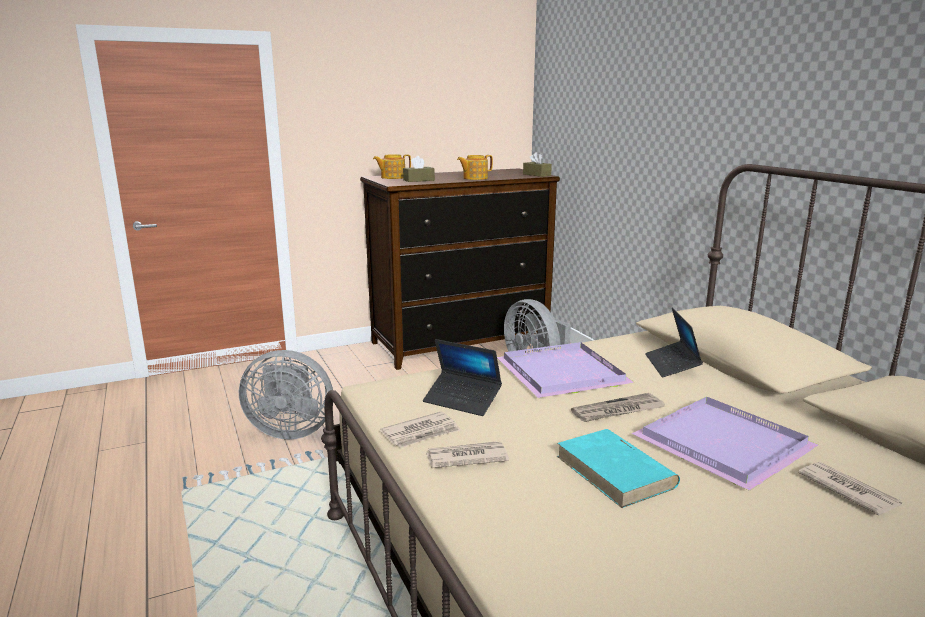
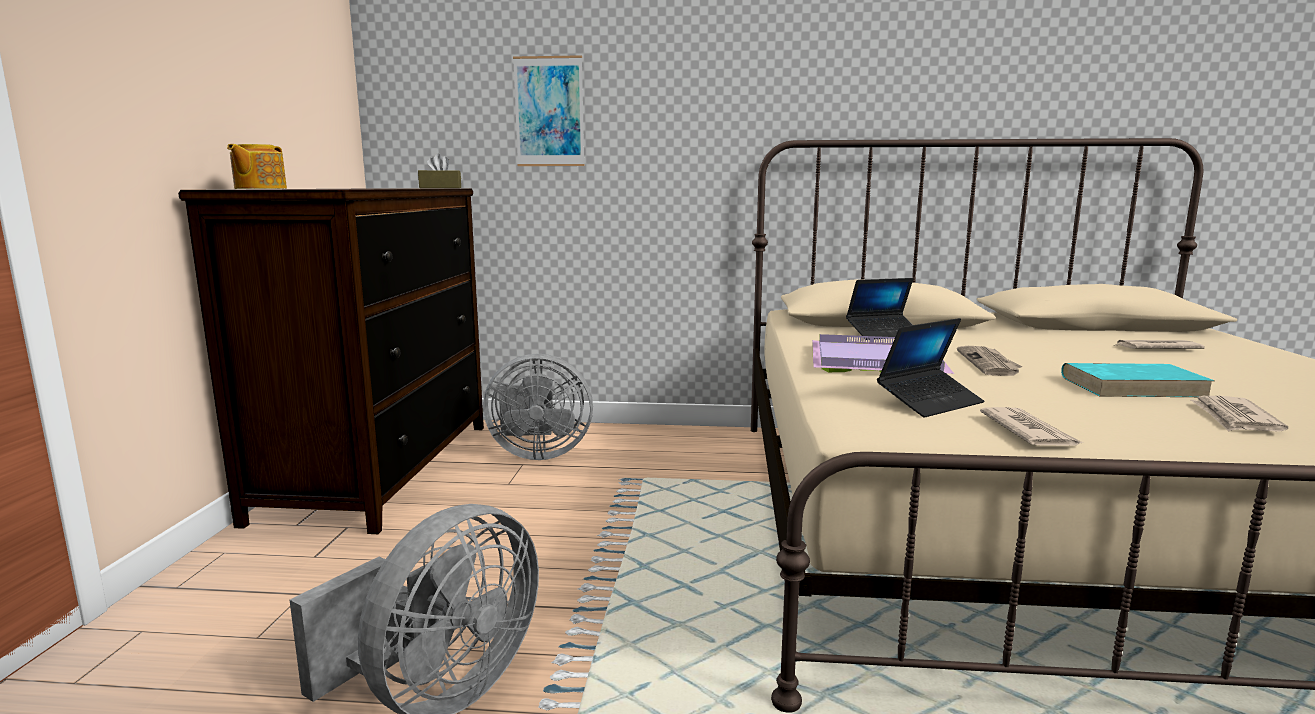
camera: 60 degrees left, 5 degrees down
(419, 180) = (334, 188): brown tissue box -> none
(466, 457) = (1103, 425): newspaper -> newspaper (1234, 418)
(474, 178) = (394, 188): teapot -> none
(610, 123) = (549, 112): none -> picture
(672, 365) = (883, 334): laptop -> laptop turned 45 degrees counterclockwise
(723, 446) = (1076, 355): purple tray -> none

